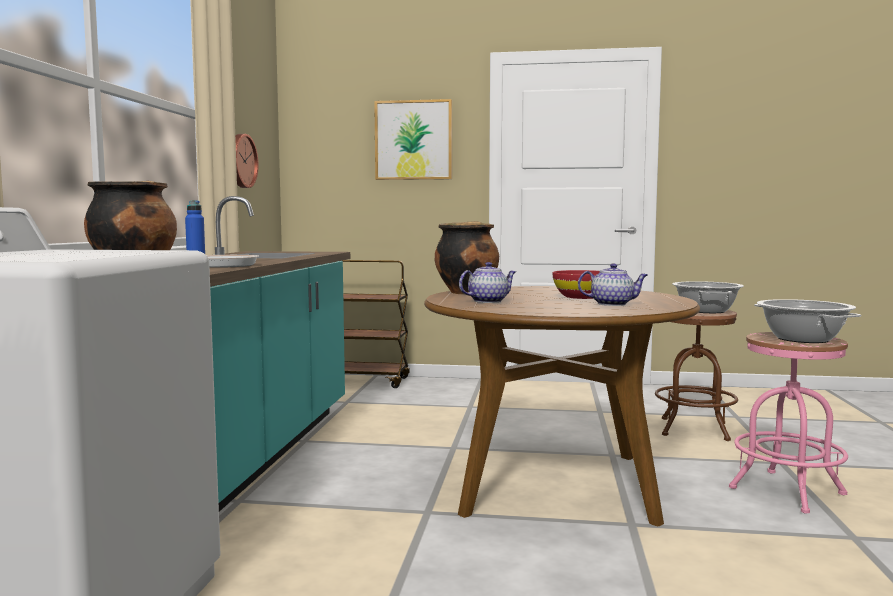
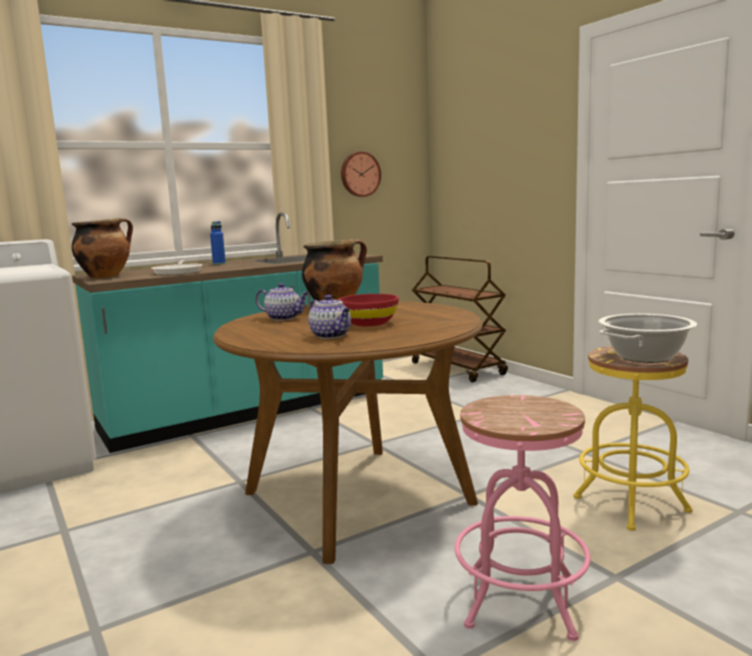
camera: 50 degrees right, 5 degrees up
(413, 140) = (515, 137): picture -> none
(694, 429) = (631, 504): brown stool -> yellow stool
(802, 339) = (523, 415): cooking pot -> none

